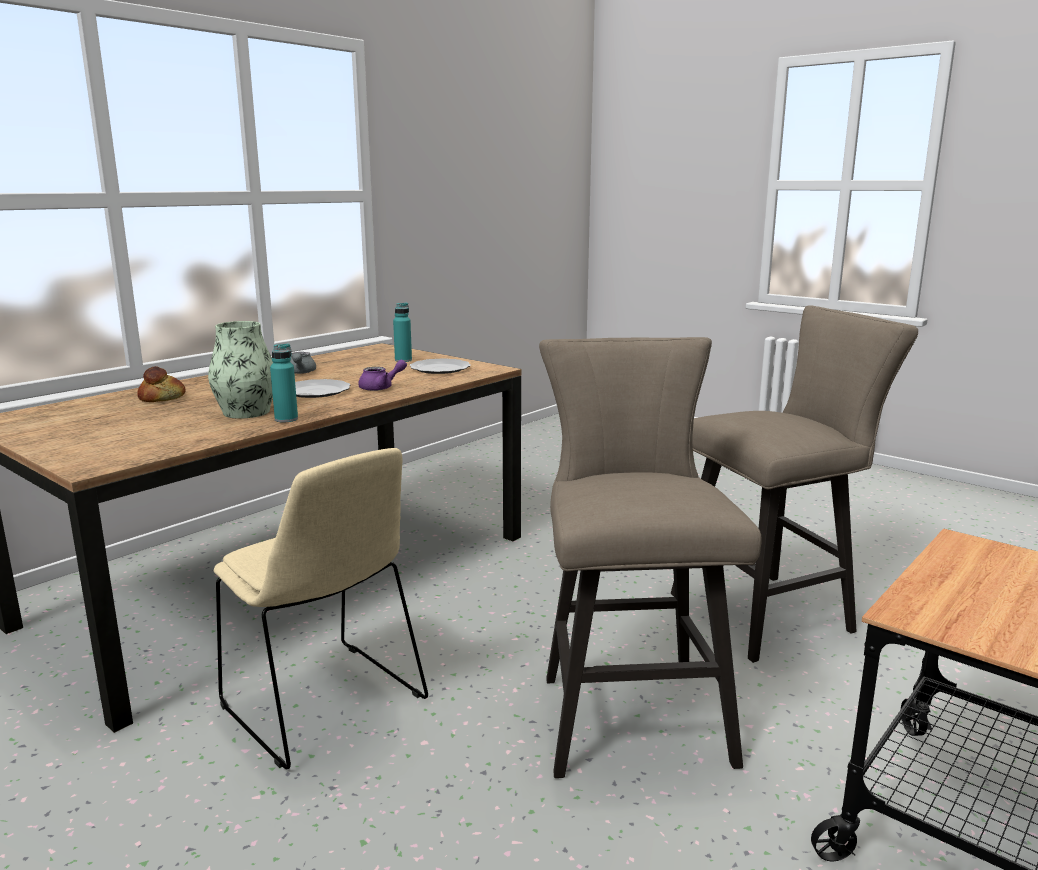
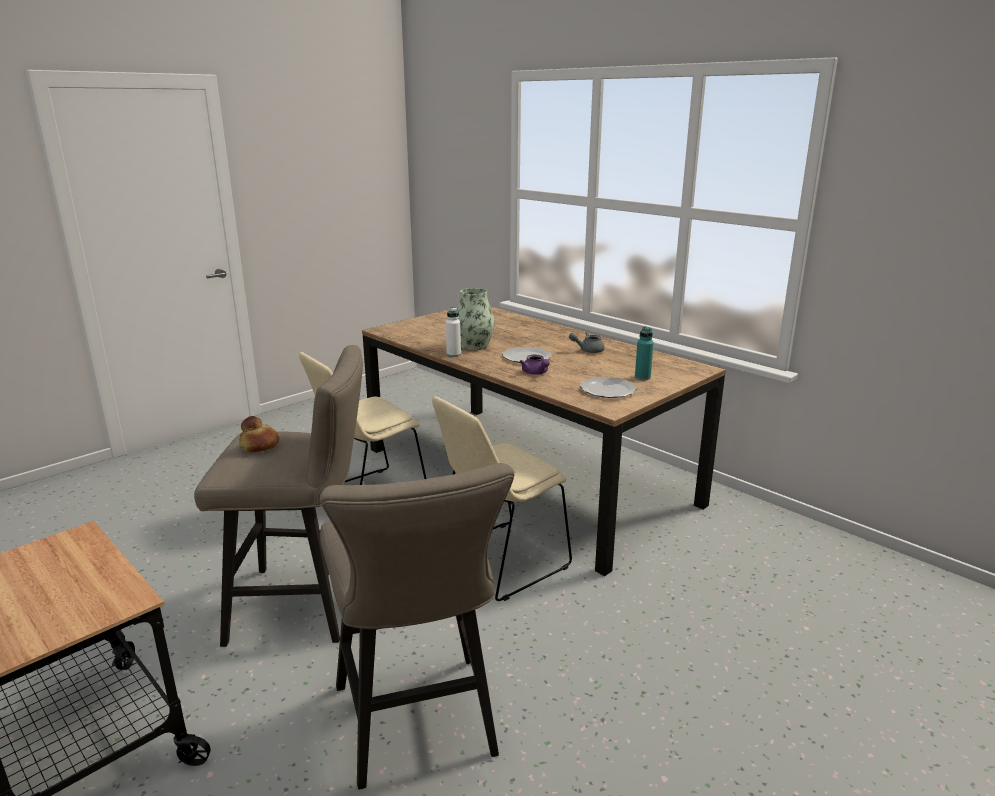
camera: 95 degrees right, 5 degrees up
(162, 398) = (513, 327): bread -> bread (259, 446)
(286, 419) = (453, 354): turquoise bottle -> white bottle
(503, 588) = (498, 562): none -> beige chair

